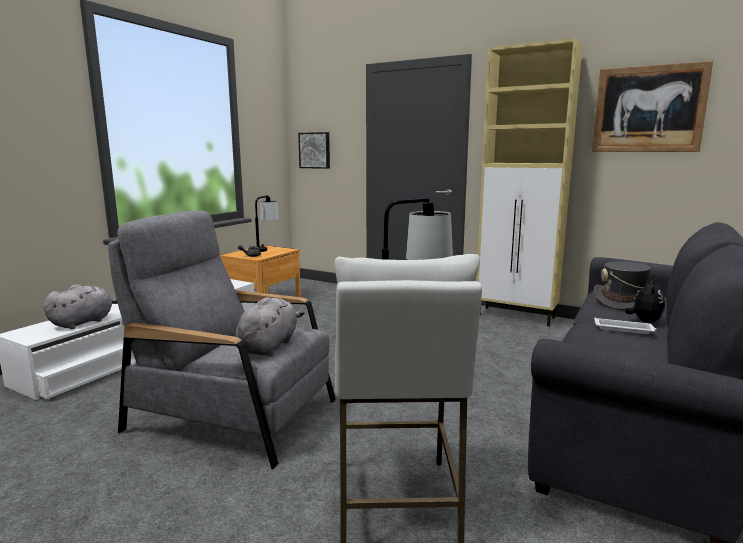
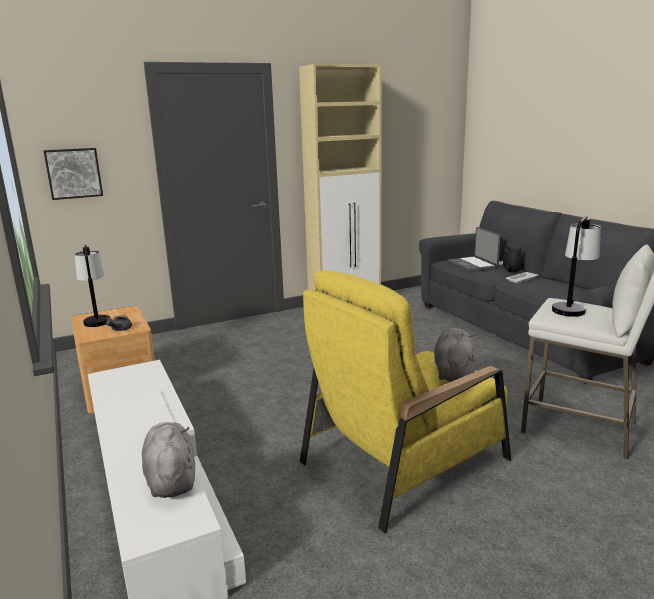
camera: 55 degrees left, 5 degrees up
(234, 414) = (404, 460): grey armchair -> yellow armchair
(269, 346) = (454, 372): grey plush toy -> grey plush toy turned 45 degrees clockwise
(623, 302) = (473, 265): grey hat -> laptop
(648, 109) = (408, 121): picture -> none

